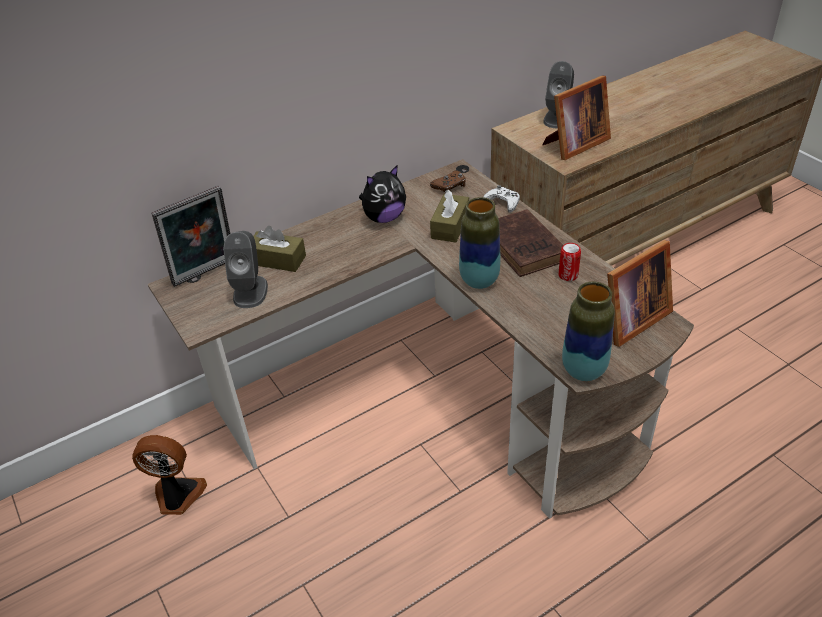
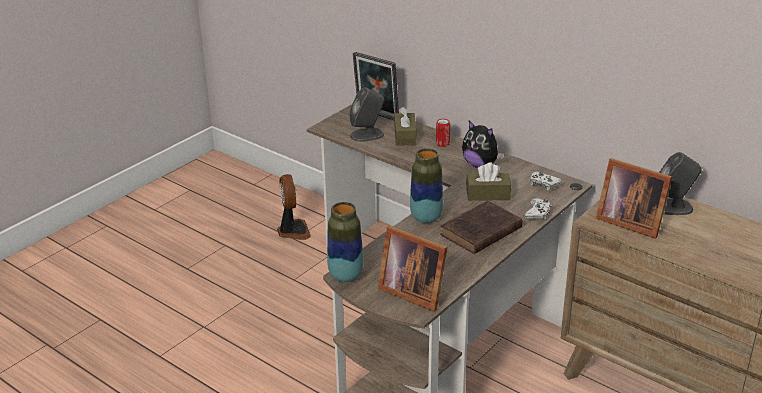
camera: 70 degrees right, 10 degrees down
(449, 186) = (543, 184): brown game controller -> white game controller
(568, 275) = (455, 257): can -> can (442, 143)

